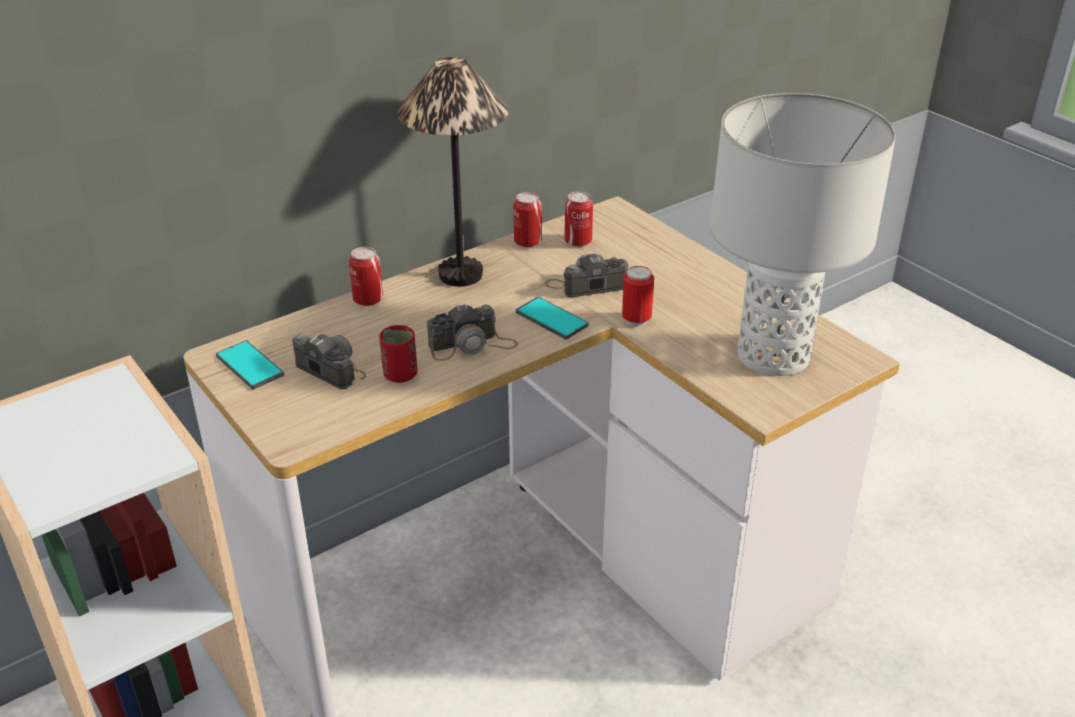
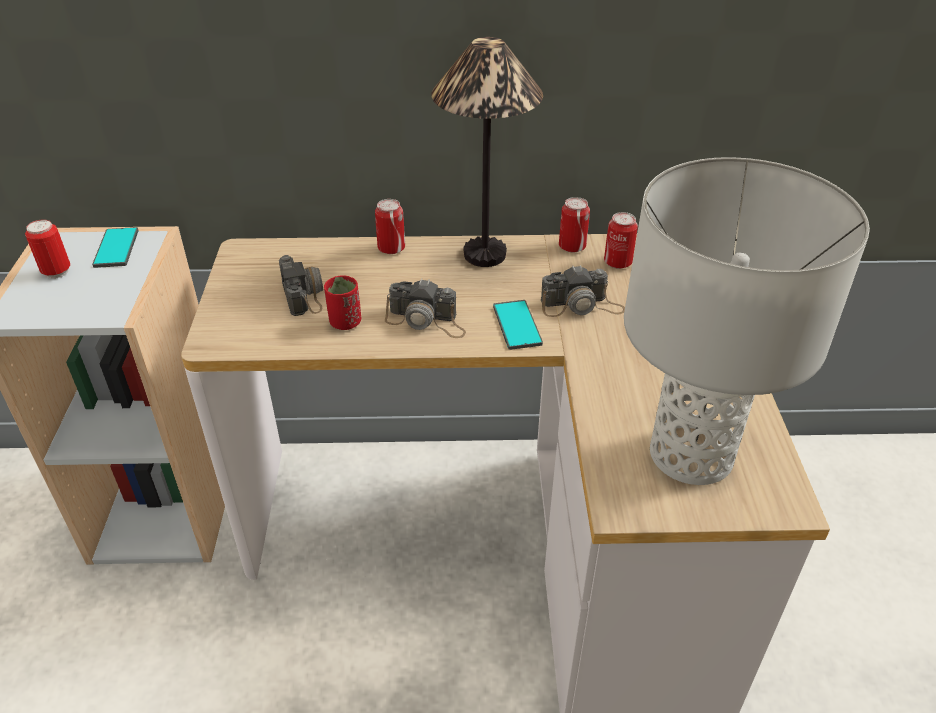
camera: 35 degrees right, 5 degrees up
(250, 365) = (254, 268): phone -> phone (116, 248)
(586, 285) = (582, 306): camera -> camera turned 150 degrees clockwise
(636, 320) = (592, 358): can -> can (57, 272)

